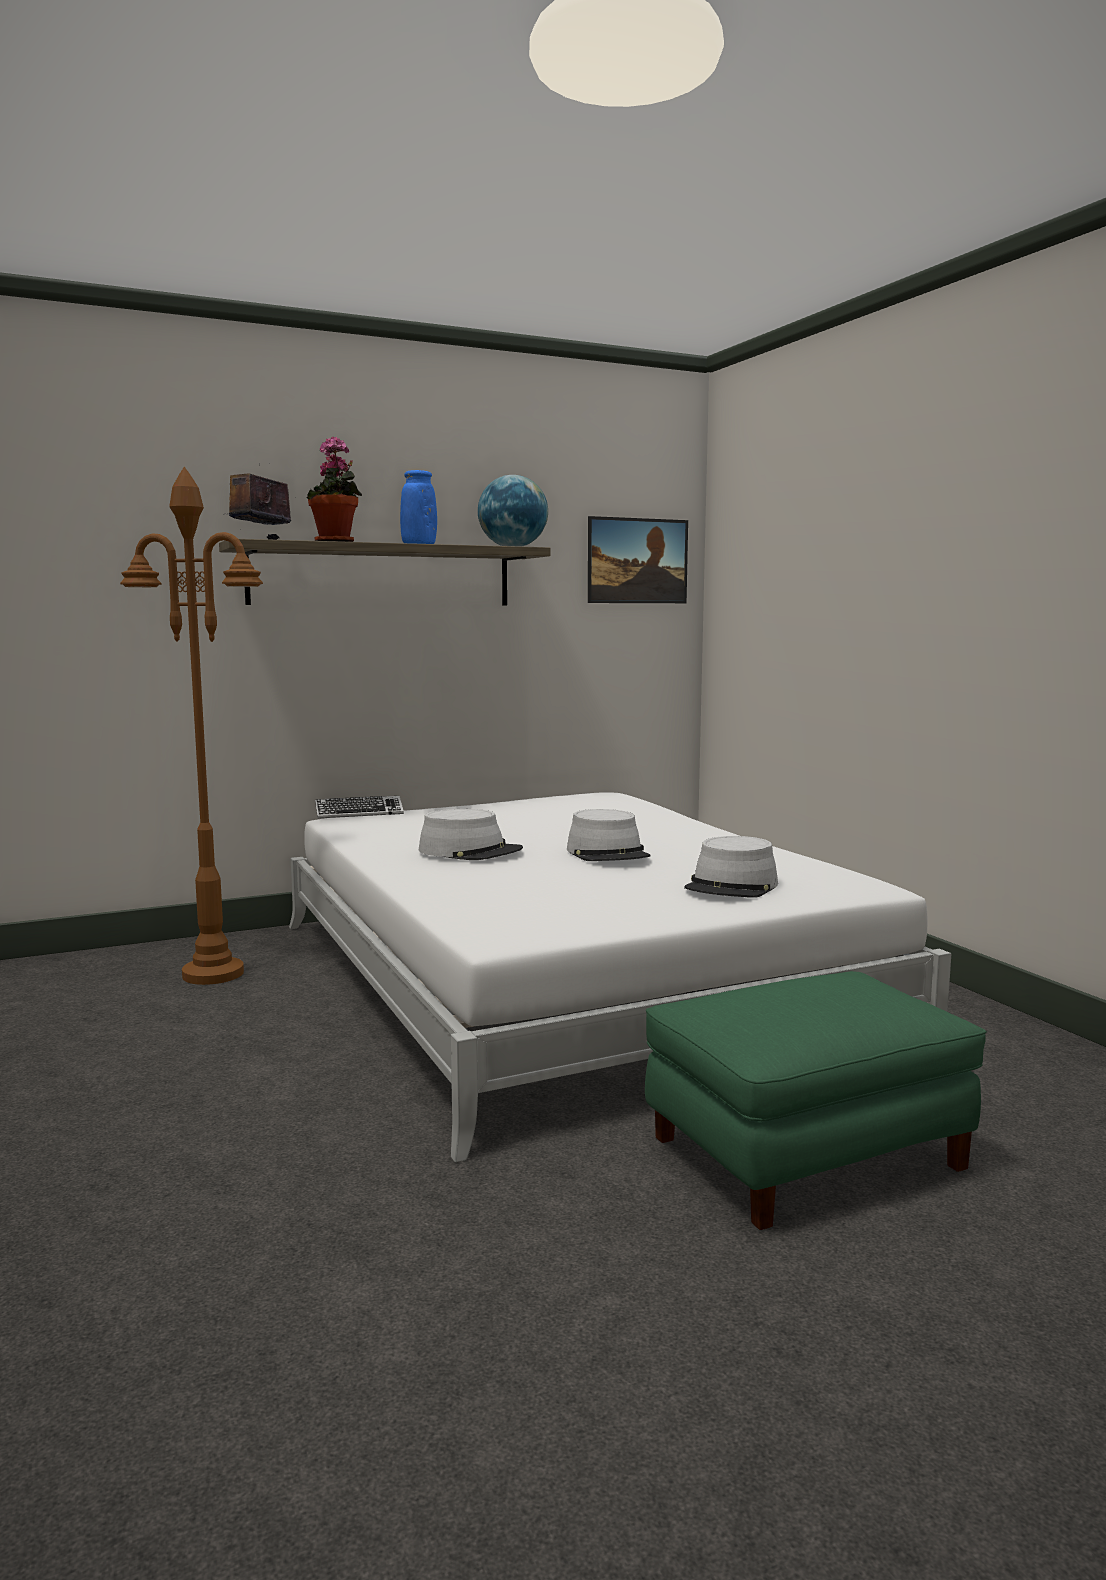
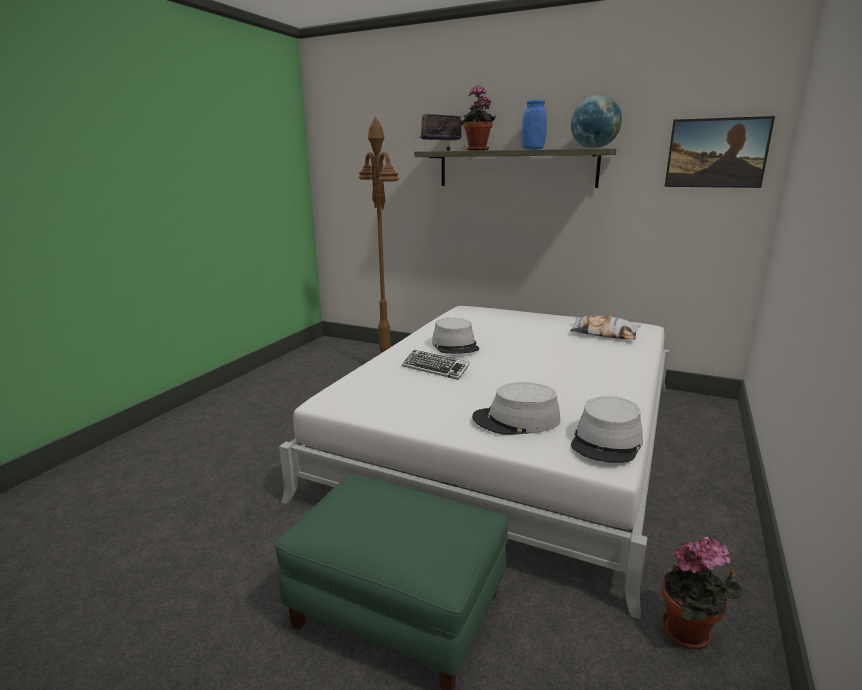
camera: 50 degrees right, 10 degrees up
(359, 813) = (482, 307): keyboard -> keyboard (435, 368)
(594, 805) = (604, 333): none -> pillow
(608, 853) = (514, 370): grey hat -> grey hat (607, 442)
(989, 1039) = (690, 634): none -> potted plant

